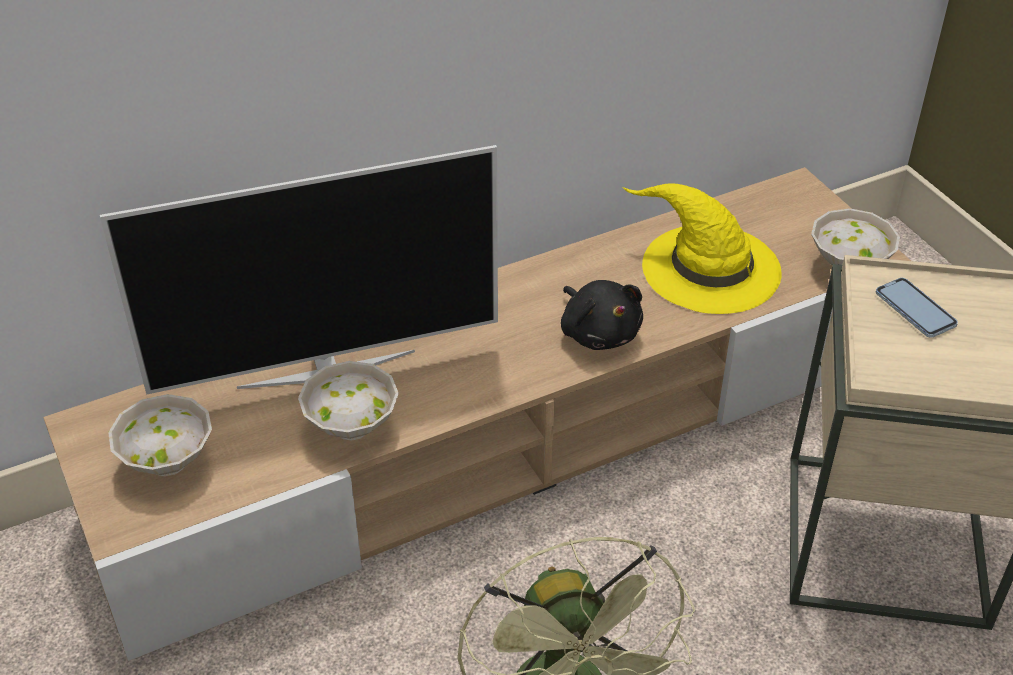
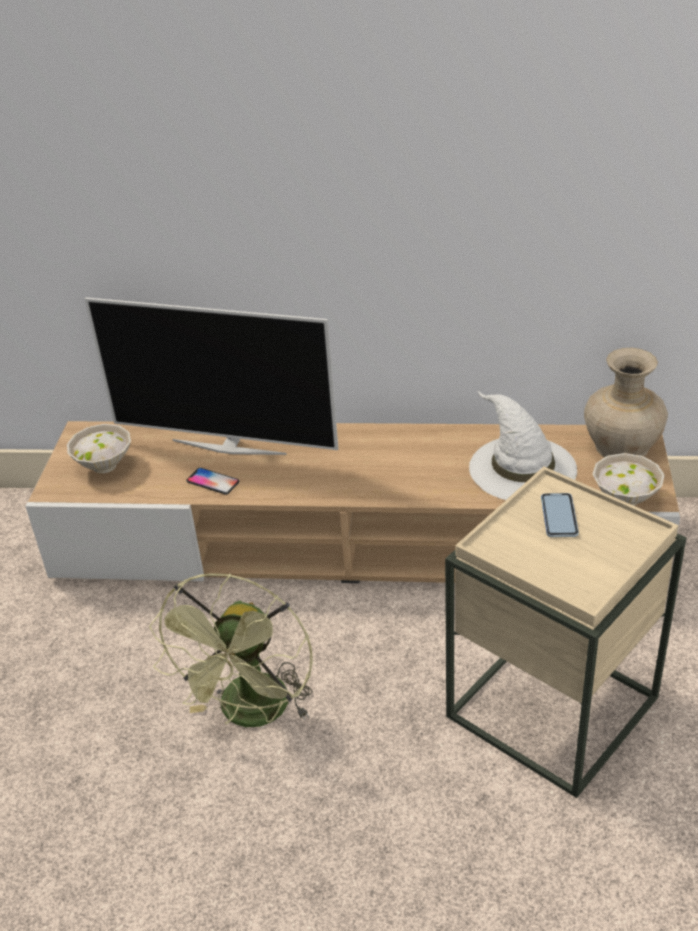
camera: 35 degrees right, 5 degrees down
(350, 425) = (213, 482): white bowl -> phone
(599, 332) = (408, 482): black plush toy -> none
(708, 268) = (521, 467): yellow hat -> white hat
(791, 205) = (622, 446): none -> beige vase

